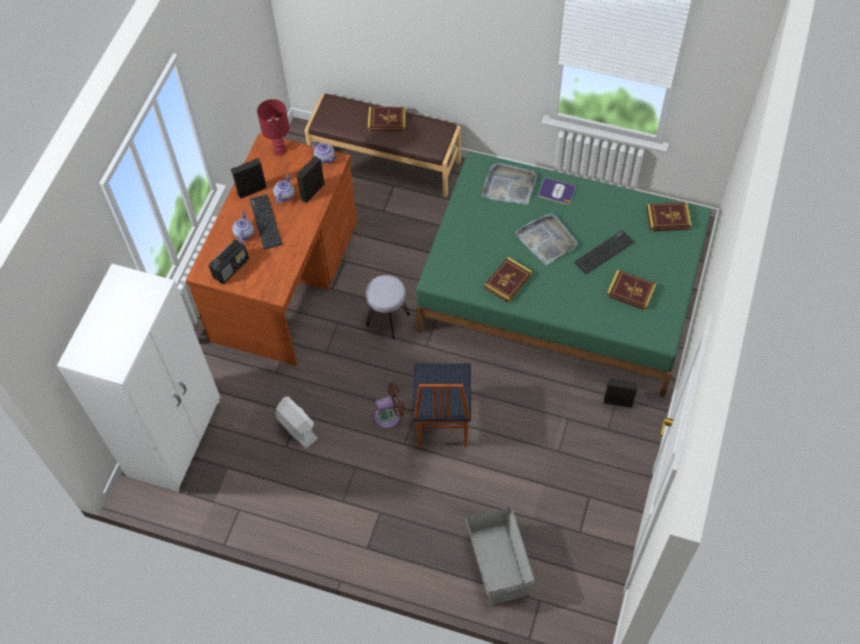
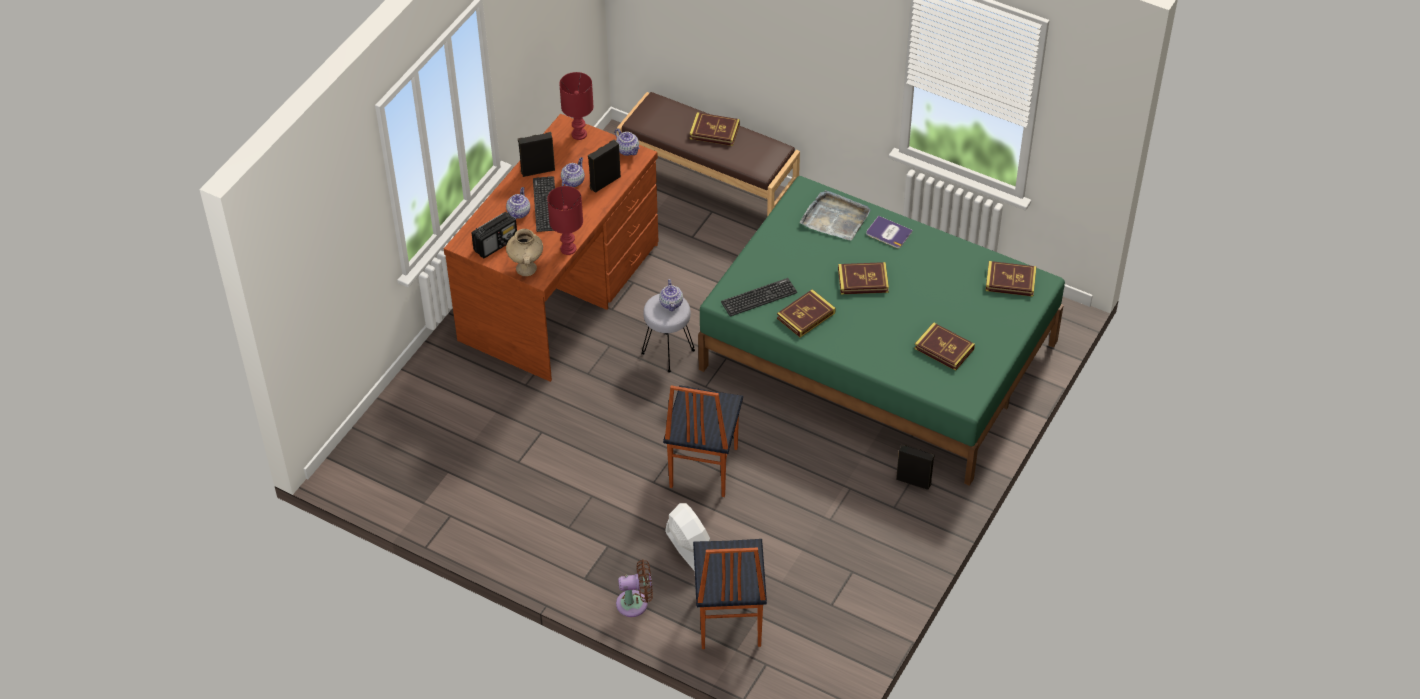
camera: 10 degrees right, 10 degrees down
(176, 437) = (397, 432): white wardrobe -> none
(263, 287) = (527, 269): none -> beige vase
(295, 261) = (568, 248): none -> red table lamp
(296, 428) = (535, 445): white fan -> white fan (688, 547)
(388, 286) = (671, 304): none -> teapot
(390, 415) = (645, 451): brown fan -> brown fan (635, 603)
(497, 564) = (728, 620): grey storage box -> chair
(547, 240) = (863, 281): grey tray -> book
(604, 252) = (925, 304): keyboard -> keyboard (759, 297)

